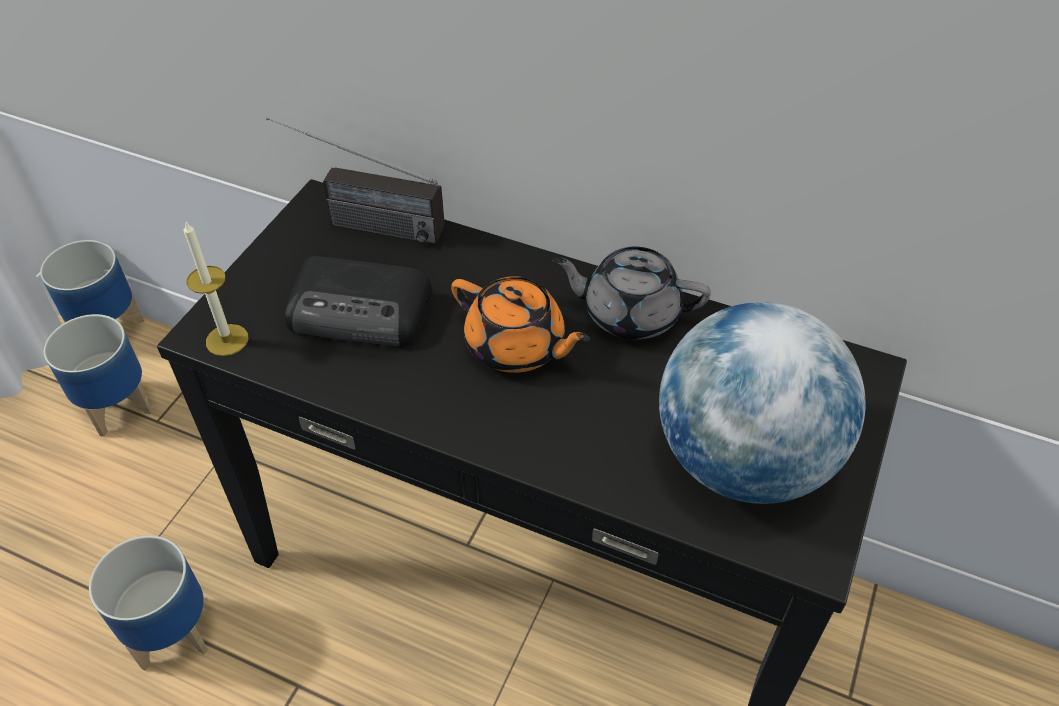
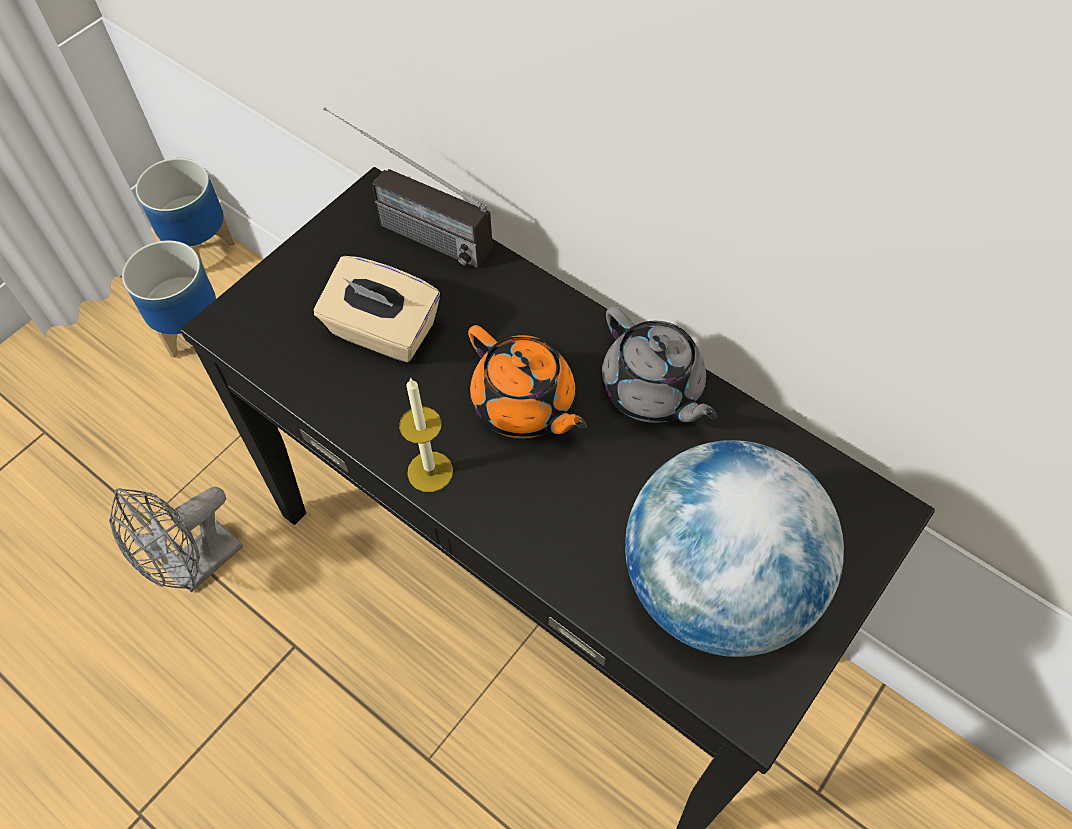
camera: 15 degrees right, 10 degrees up
(174, 632) = (197, 567): planter -> grey fan
(227, 340) = (246, 337): candle -> candle (430, 471)
(361, 311) = (382, 332): radio -> beige tissue box
(629, 313) = (652, 390): grey teapot -> grey teapot turned 150 degrees counterclockwise

